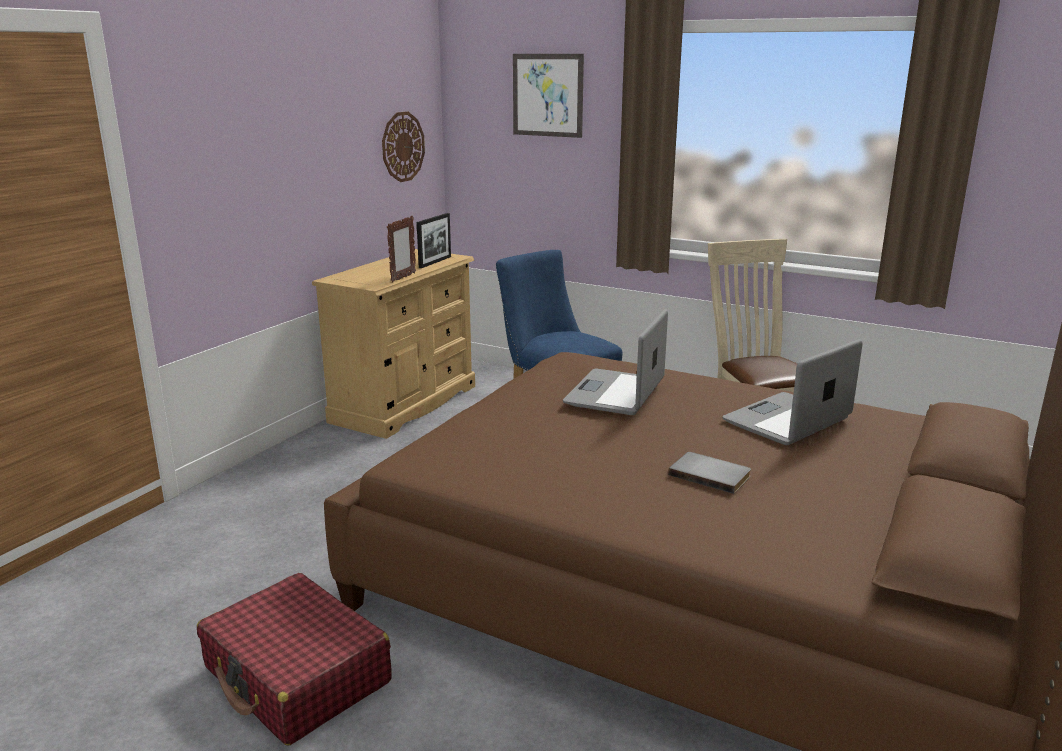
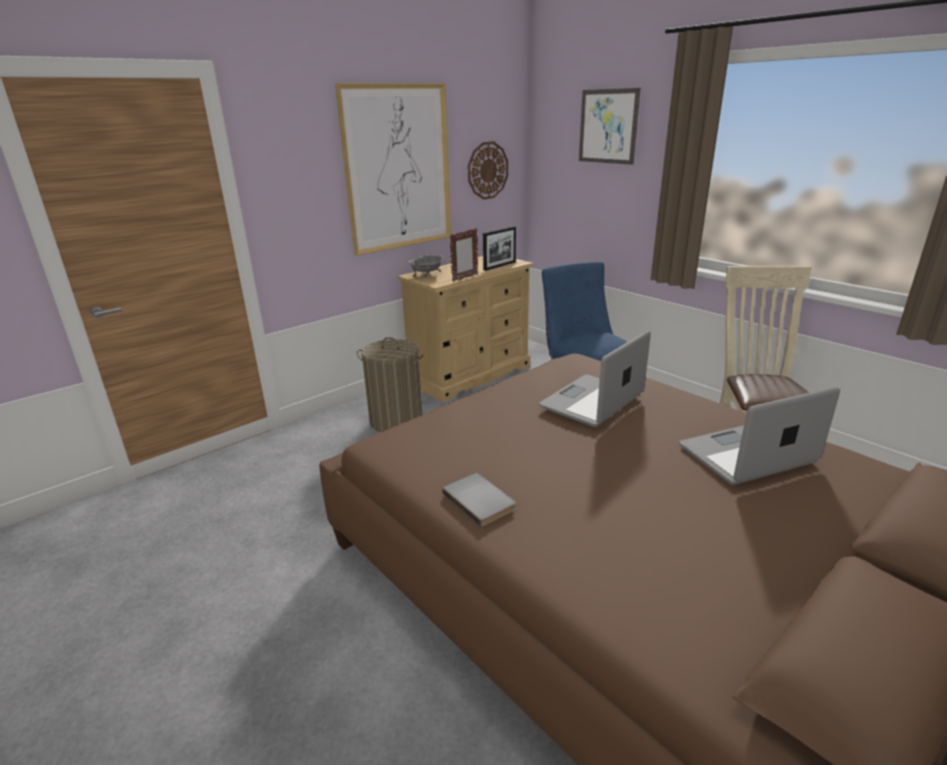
camera: 20 degrees right, 5 degrees up
(297, 676) = (276, 598): red suitcase -> none
(307, 145) = (398, 168): none -> picture
(337, 467) = (396, 421): none -> laundry basket
(351, 278) = (427, 275): none -> grey bowl
(710, 474) = (635, 505): grey book -> grey book (480, 500)

